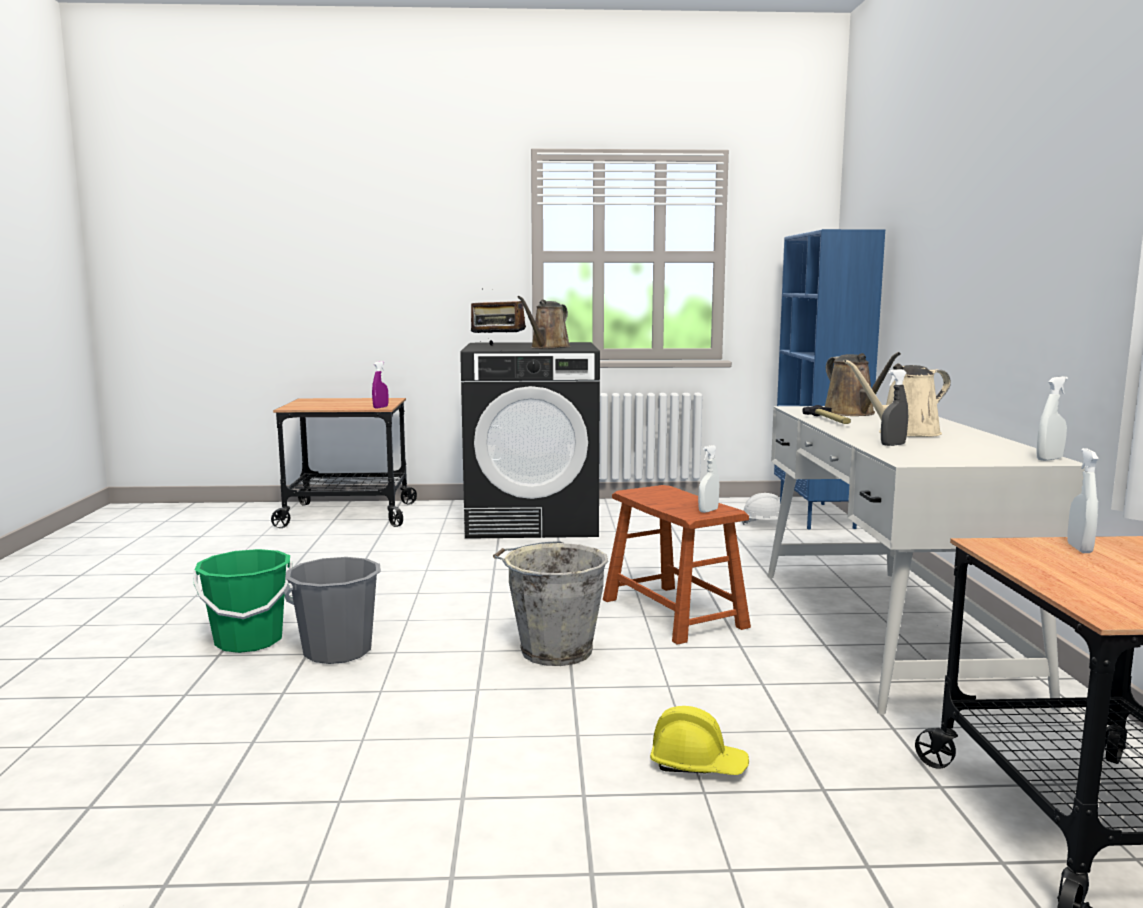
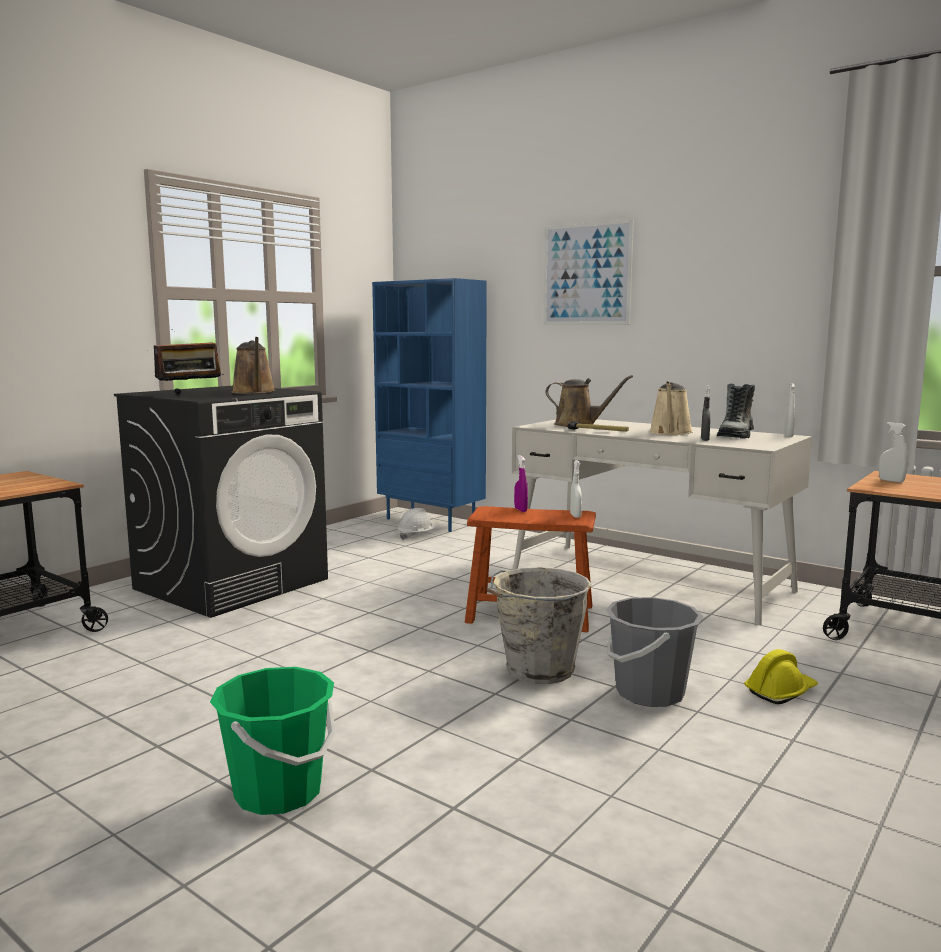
camera: 50 degrees left, 0 degrees up
(337, 651) = (392, 753): grey bucket -> grey bucket (649, 693)
(380, 407) = (57, 484): purple spray bottle -> purple spray bottle (520, 510)
(956, 216) = (586, 274): none -> picture
(971, 447) = (736, 435): none -> boot

